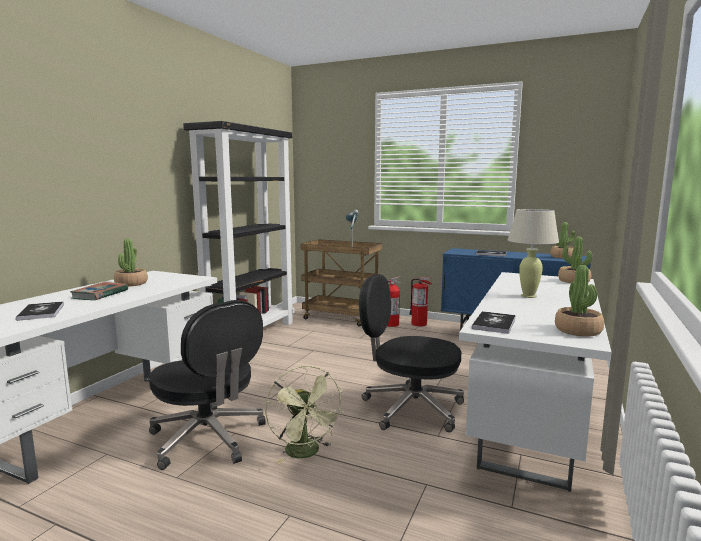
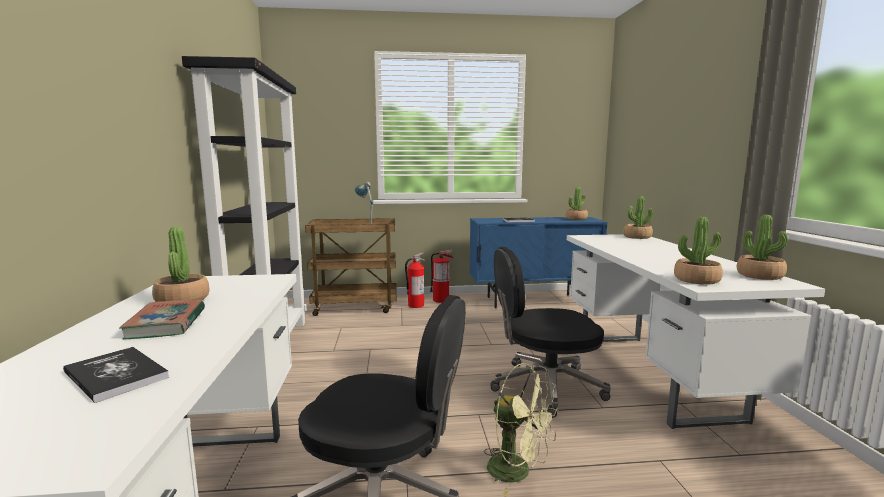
camera: 30 degrees left, 0 degrees up
(494, 323) = (696, 280): book -> potted plant
(528, 296) = (646, 252): beige table lamp -> none

